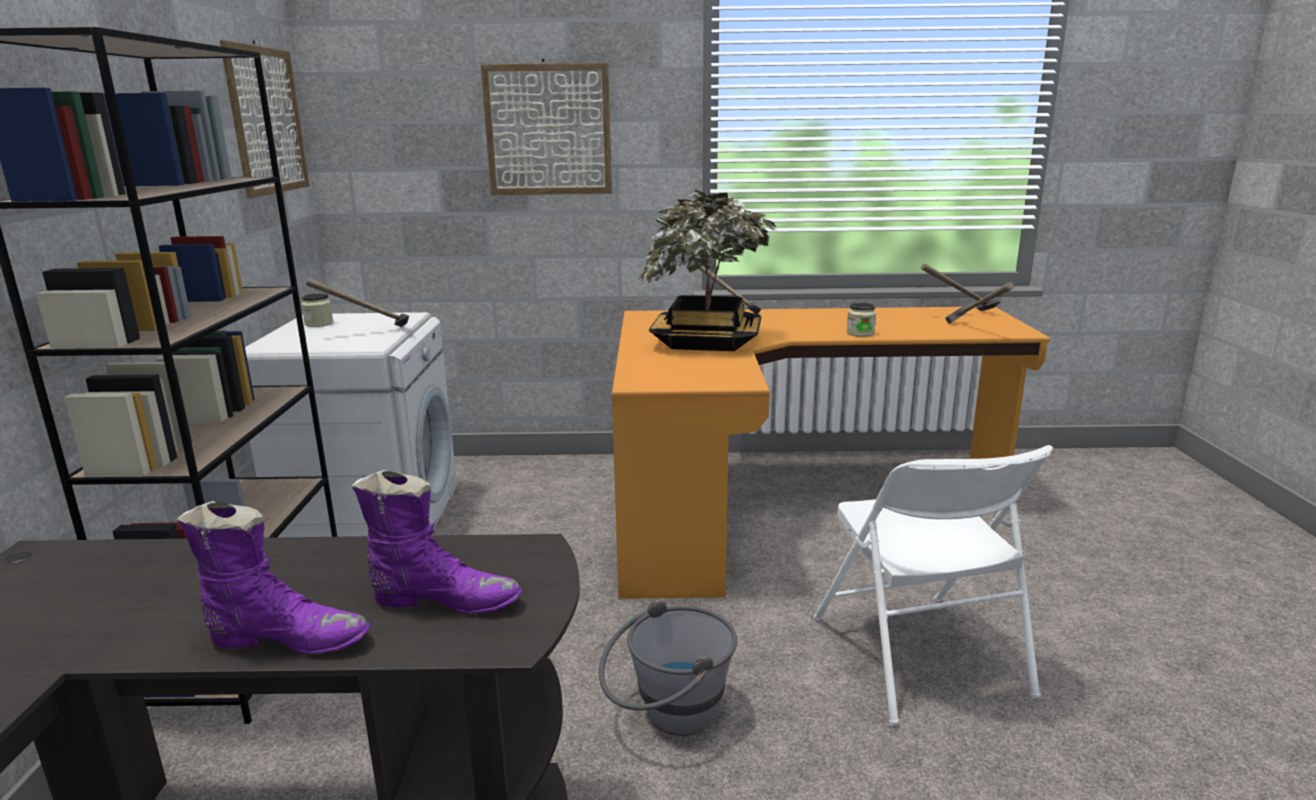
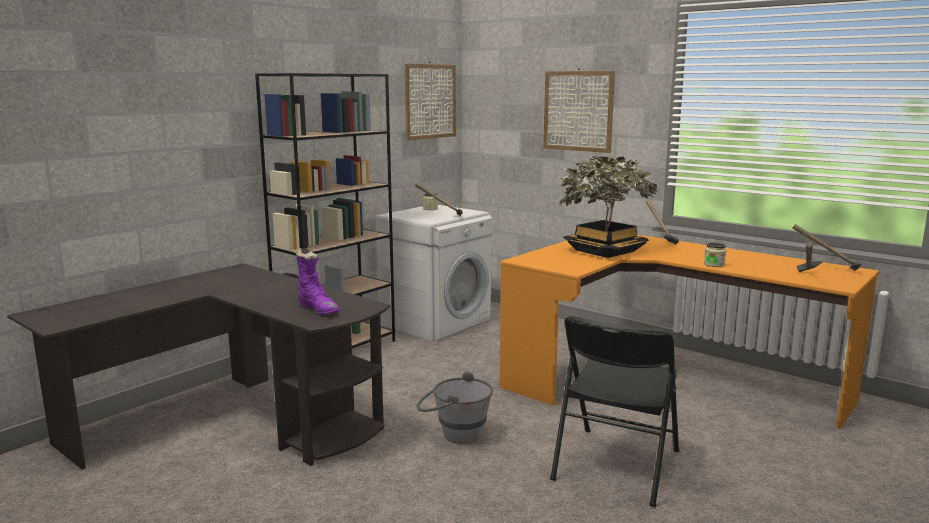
camera: 40 degrees right, 5 degrees down
(288, 639) = (264, 304): purple boot -> none
(917, 656) = (616, 465): white chair -> black chair

